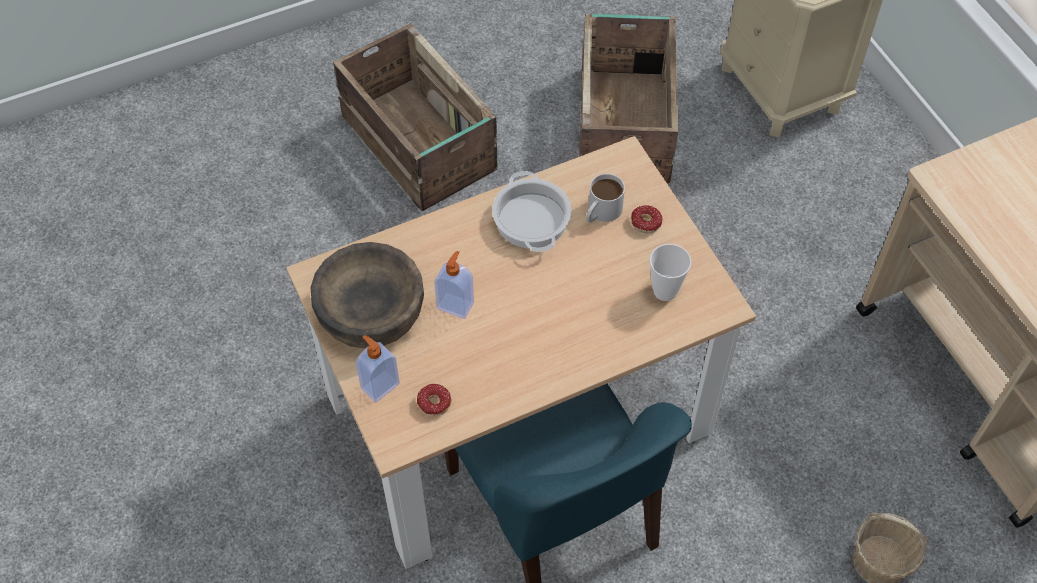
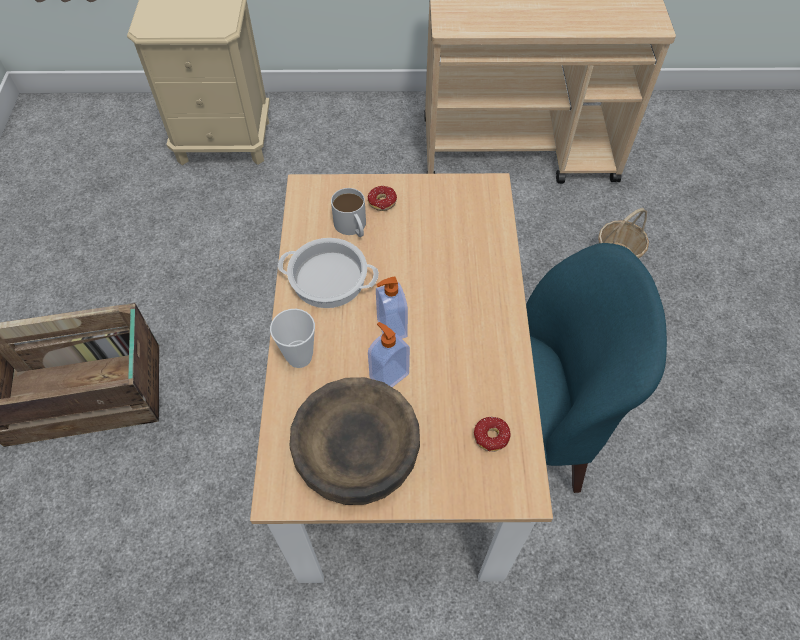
camera: 65 degrees left, 0 degrees up
(379, 385) = (448, 480): soap dispenser -> soap dispenser (390, 328)
(625, 123) = (182, 241): crate -> none
(665, 291) = (457, 217): cup -> cup (299, 357)

